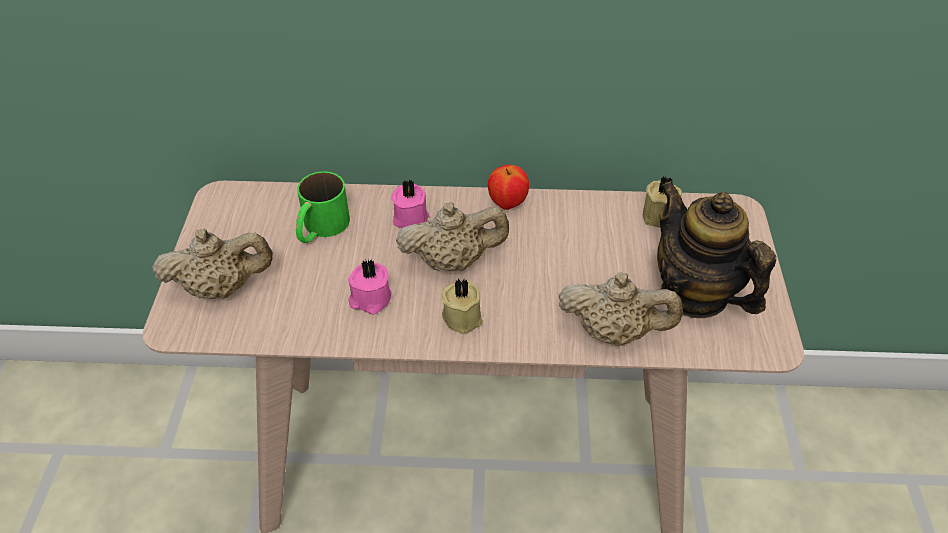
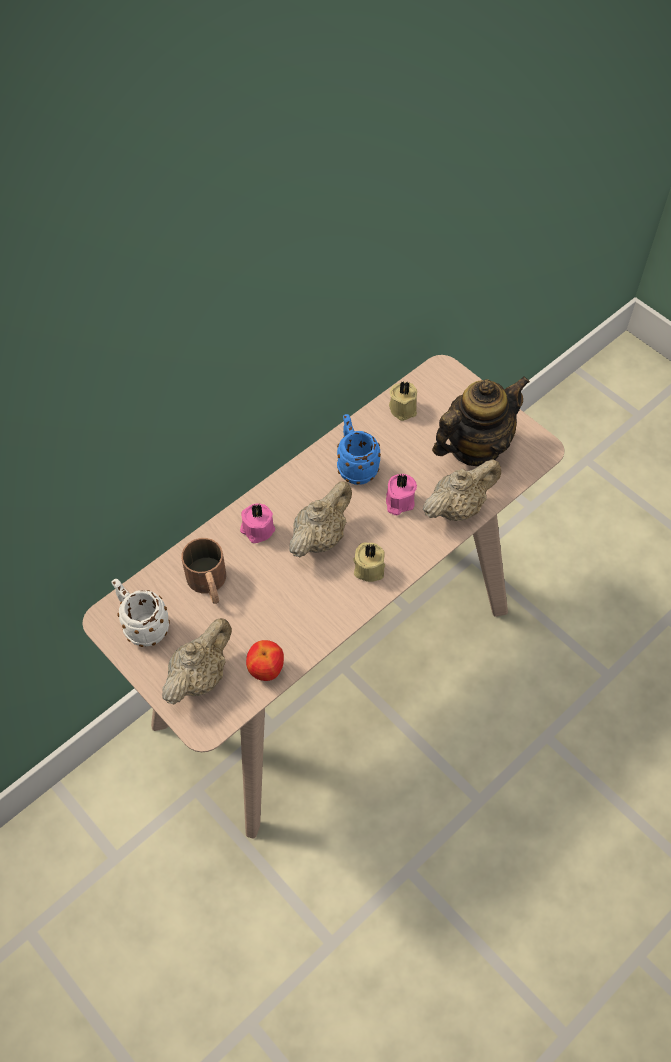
camera: 45 degrees left, 10 degrees up
(236, 219) = (142, 625): none -> white mug
(320, 228) = (209, 584): green mug -> brown mug
(370, 299) = (302, 603): pink candle -> pink candle (398, 502)
(507, 203) = (305, 470): apple -> apple (266, 670)
(555, 229) = (355, 466): none -> blue mug
(695, 293) = (474, 447): teapot -> teapot turned 135 degrees clockwise

